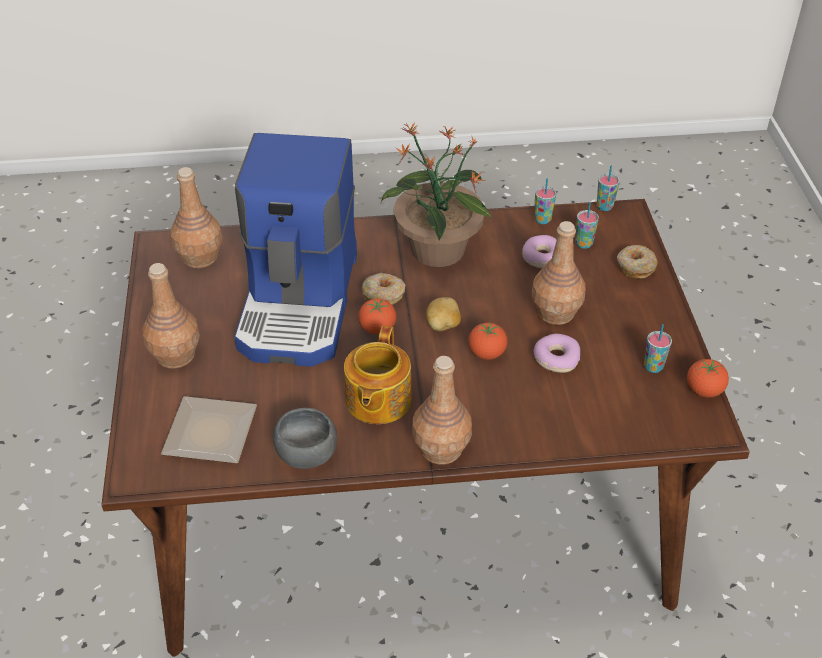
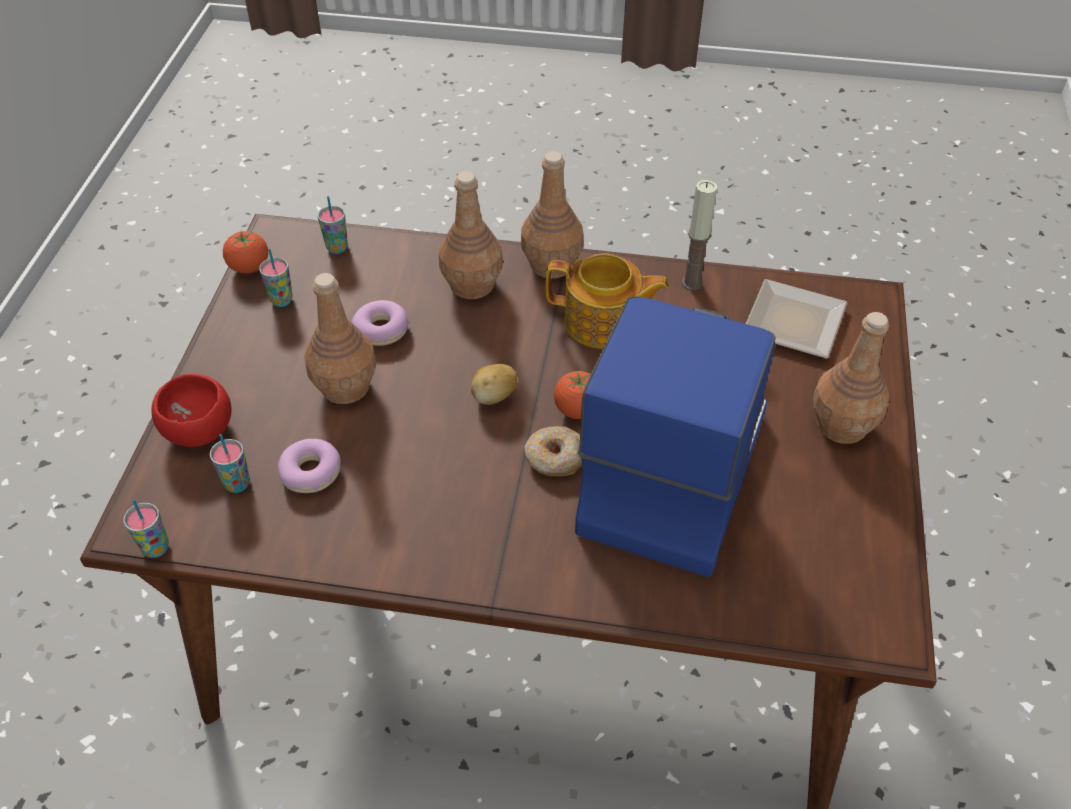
camera: 165 degrees left, 5 degrees up
(200, 257) = (818, 586): brown bottle -> brown bottle (472, 284)
(306, 455) = (692, 283): grey bowl -> candle
(377, 401) = (603, 323): teapot -> teapot turned 75 degrees clockwise
(437, 251) = (452, 517): potted plant -> none
(487, 353) = (457, 352): tomato -> none
(542, 219) = (266, 543): cup -> cup (337, 248)
(635, 267) = (197, 431): donut -> red bowl

